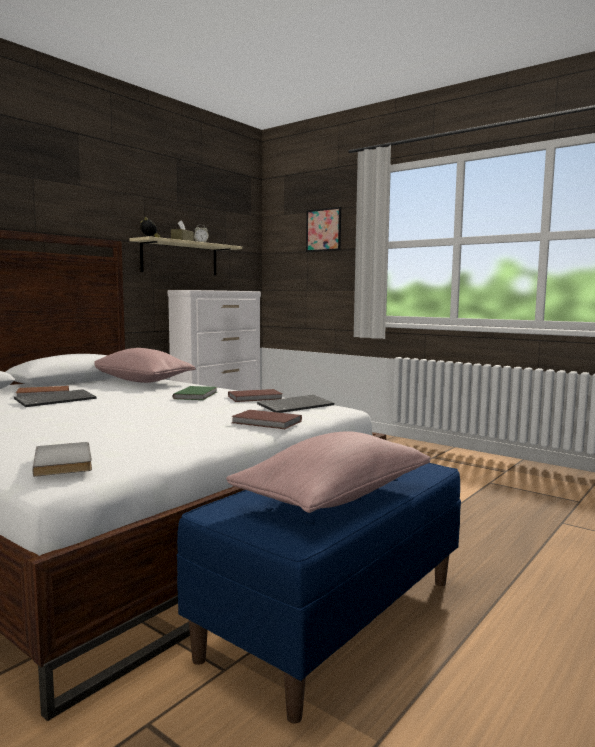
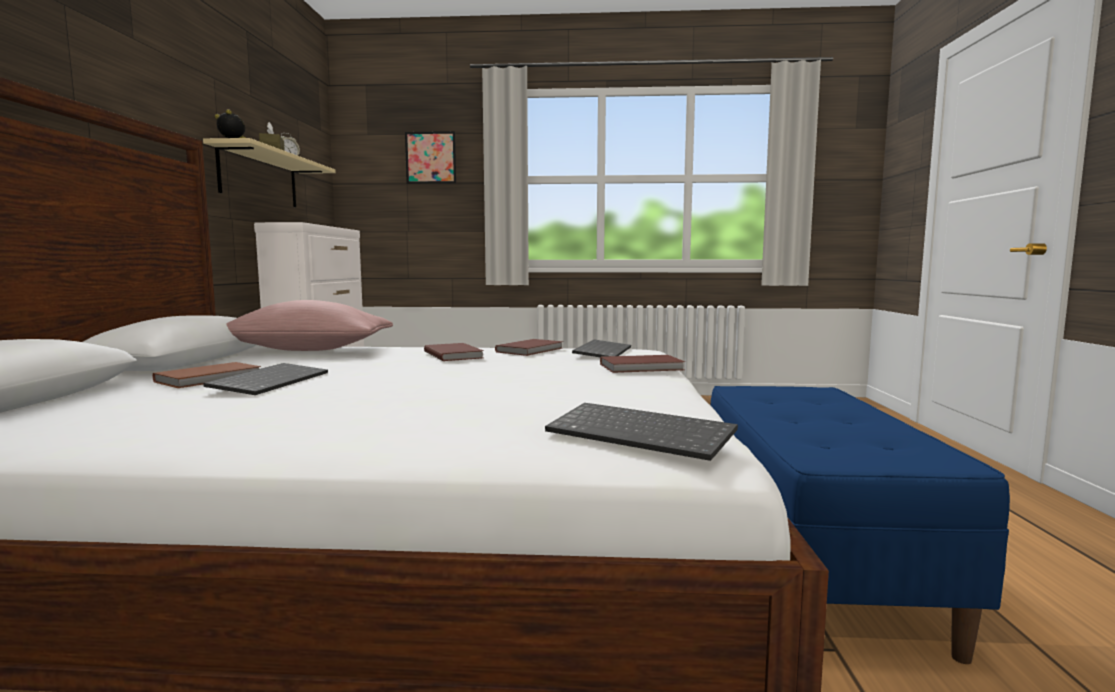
camera: 35 degrees left, 0 degrees up
(66, 462) = (642, 434): grey book -> keyboard
(197, 395) = (454, 355): green book -> brown book
(334, 497) = (845, 425): pink pillow -> none

